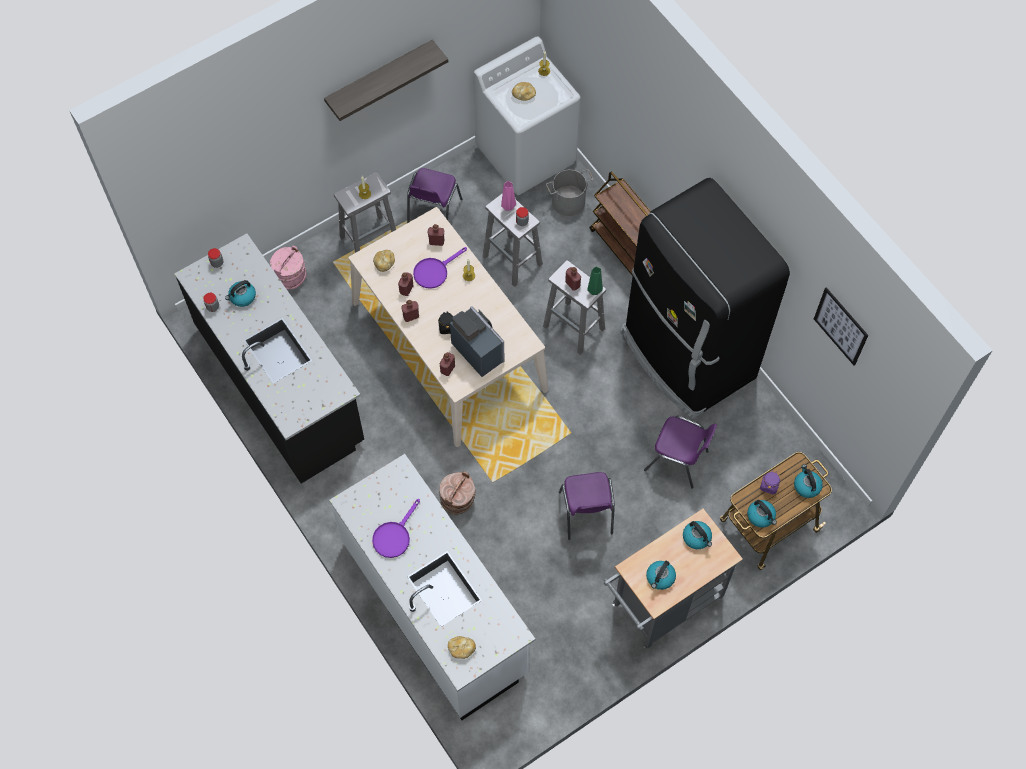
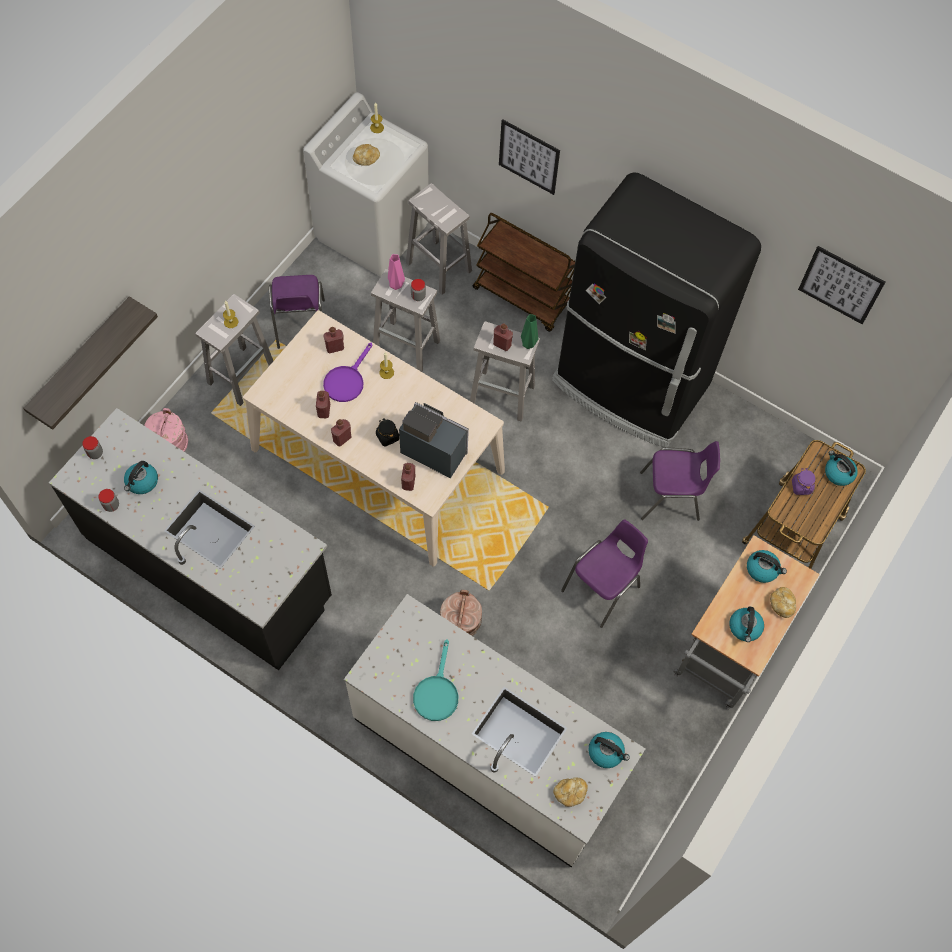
camera: 25 degrees left, 0 degrees up
(379, 77) = (213, 179): shelf -> shelf (81, 360)
(384, 263) = (286, 390): bread -> bread (781, 604)
(394, 536) = (436, 692): purple frying pan -> turquoise frying pan
(568, 201) = (438, 266): grey bucket -> white stool
(586, 514) = (603, 588): purple chair -> purple chair turned 105 degrees counterclockwise
(646, 136) = (529, 157): none -> picture
(761, 516) = (808, 522): kettle -> kettle (606, 752)

